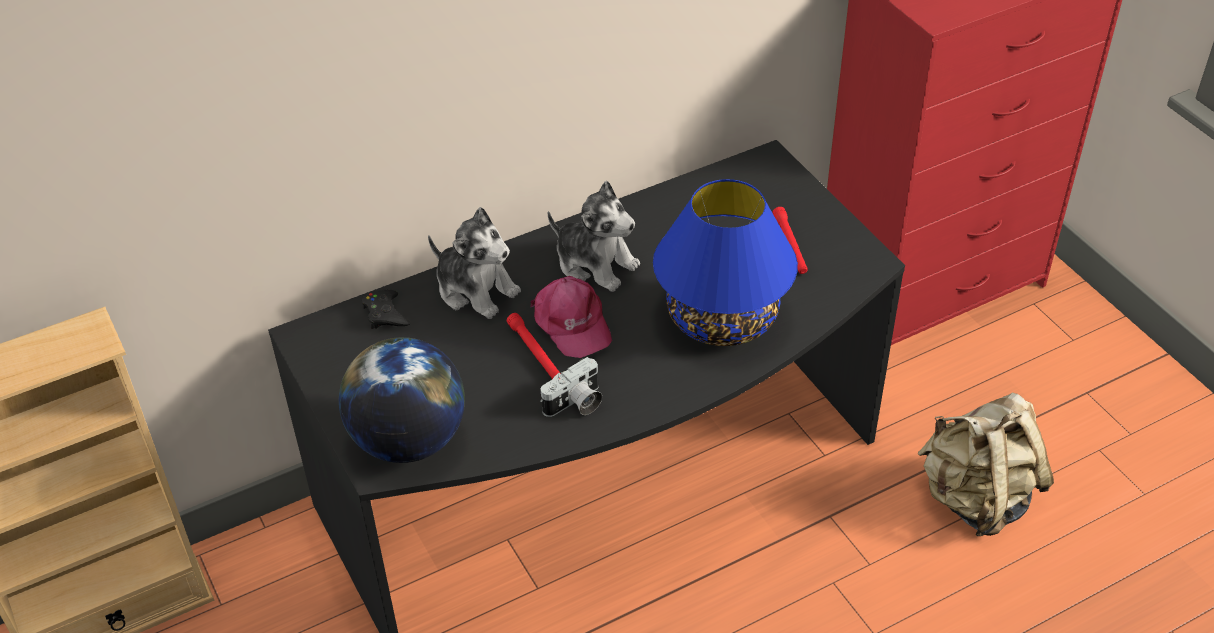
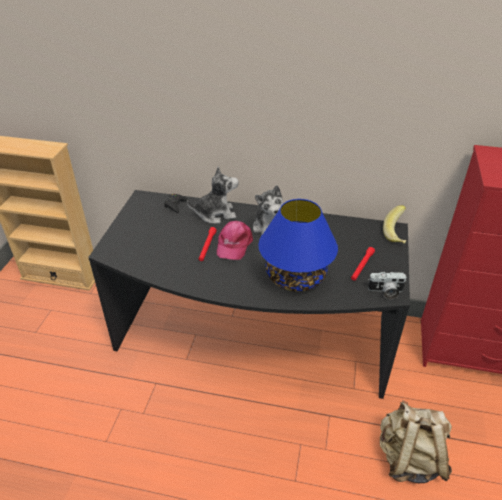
camera: 40 degrees right, 5 degrees down
(409, 440) = (126, 249): globe -> none
(476, 290) = (215, 214): plush toy -> plush toy turned 90 degrees counterclockwise
(575, 404) = (197, 273): camera -> camera (386, 292)
(781, 165) = (397, 234): none -> banana

